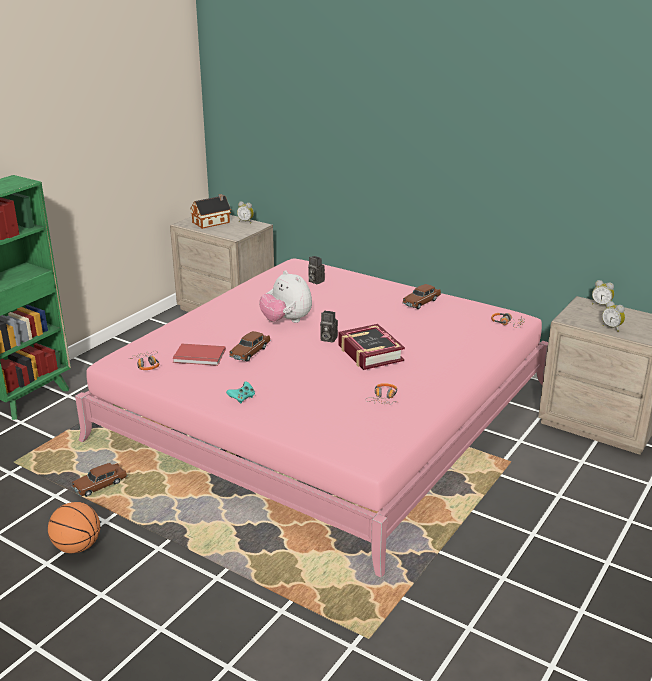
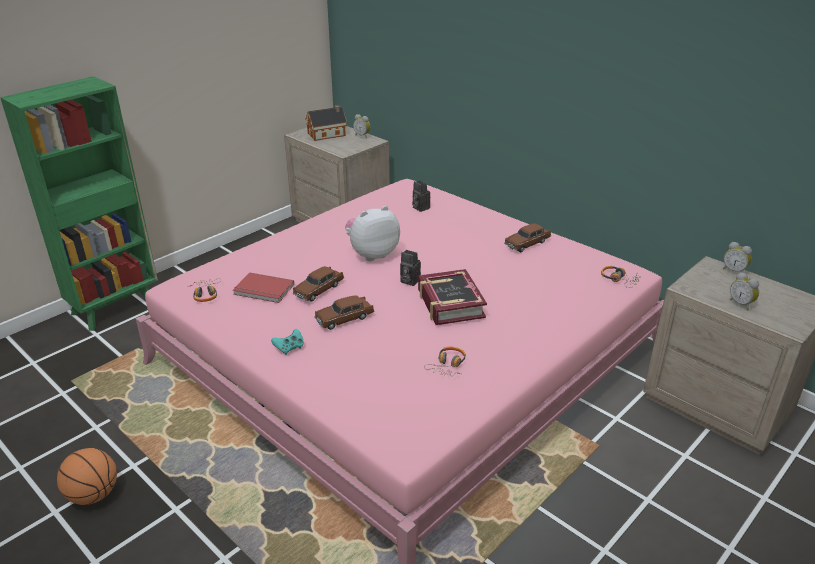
camera: 10 degrees right, 5 degrees up
(100, 485) = (145, 420): brown toy car -> brown toy car (344, 319)
(286, 321) = (372, 254): plush toy -> plush toy turned 90 degrees clockwise

